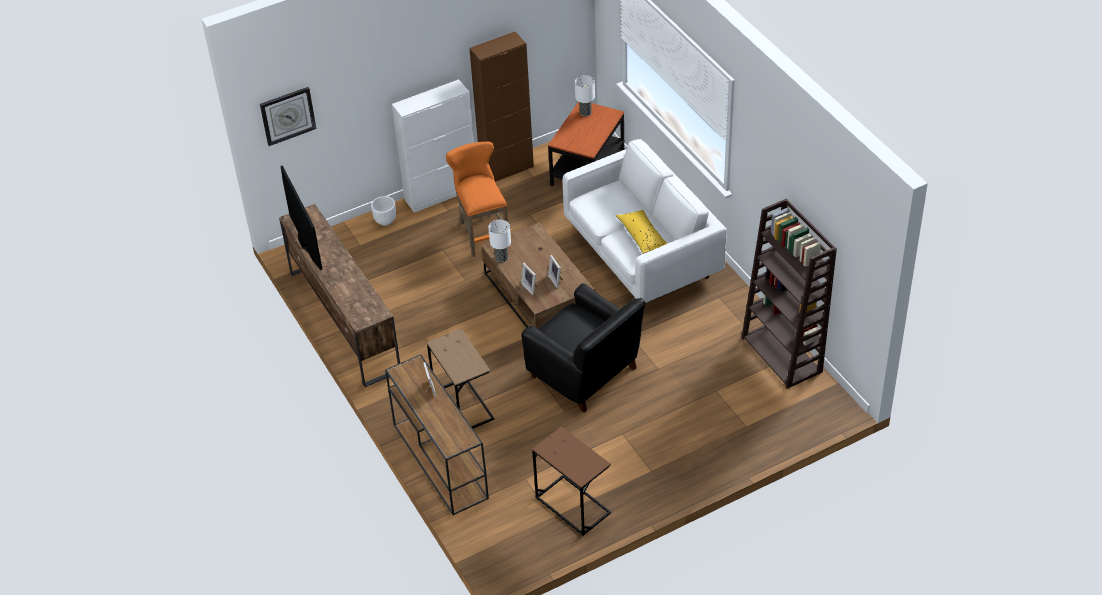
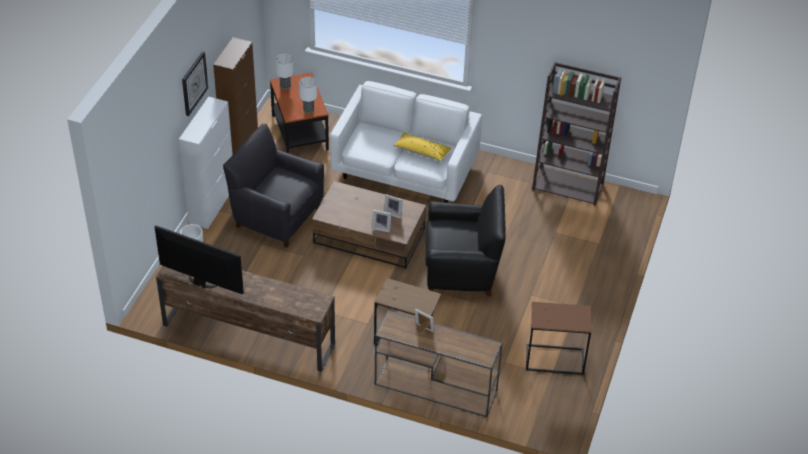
camera: 45 degrees left, 0 degrees up
(287, 115) = (127, 182): wall clock -> wall clock (194, 83)
(482, 233) = (276, 216): orange stool -> black armchair
(501, 258) = (337, 219): table lamp -> table lamp (308, 110)

